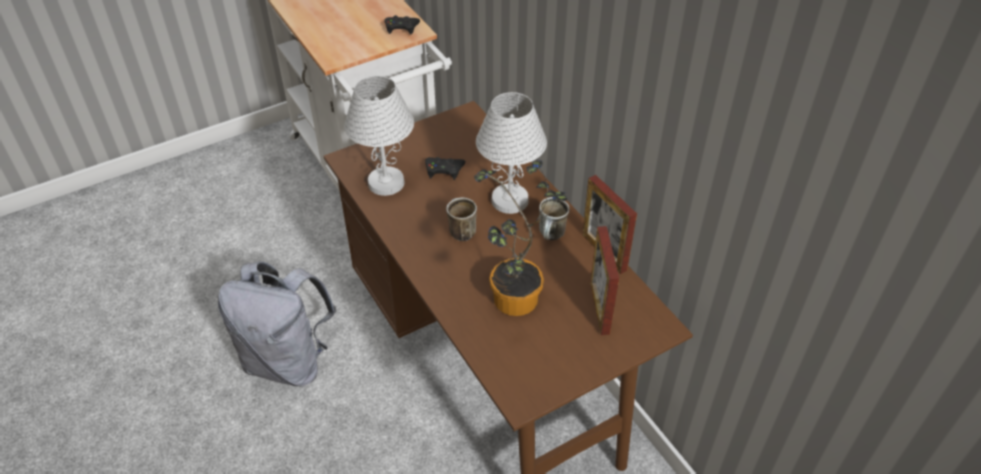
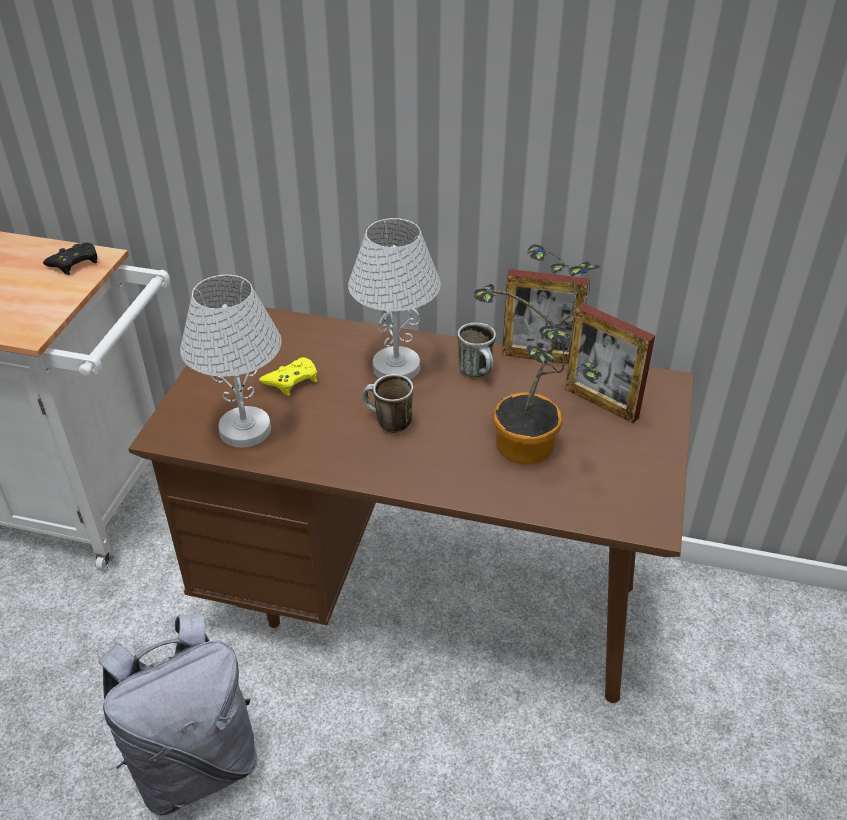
camera: 45 degrees left, 5 degrees down
(444, 170) = (292, 380): black game controller -> yellow game controller

